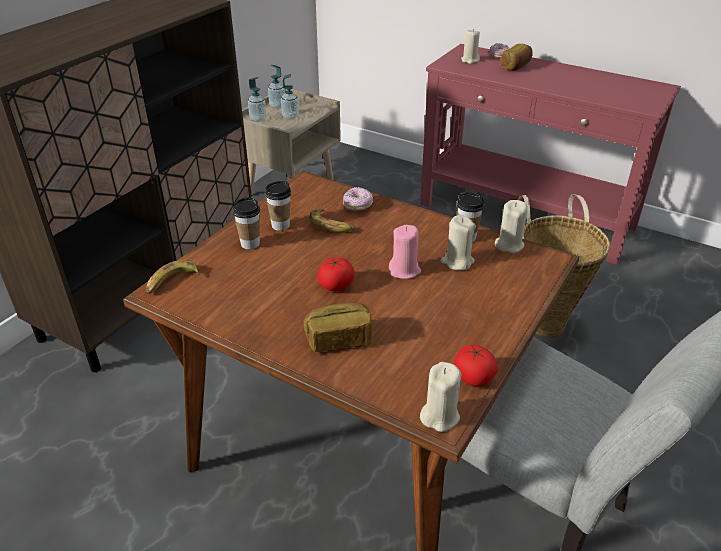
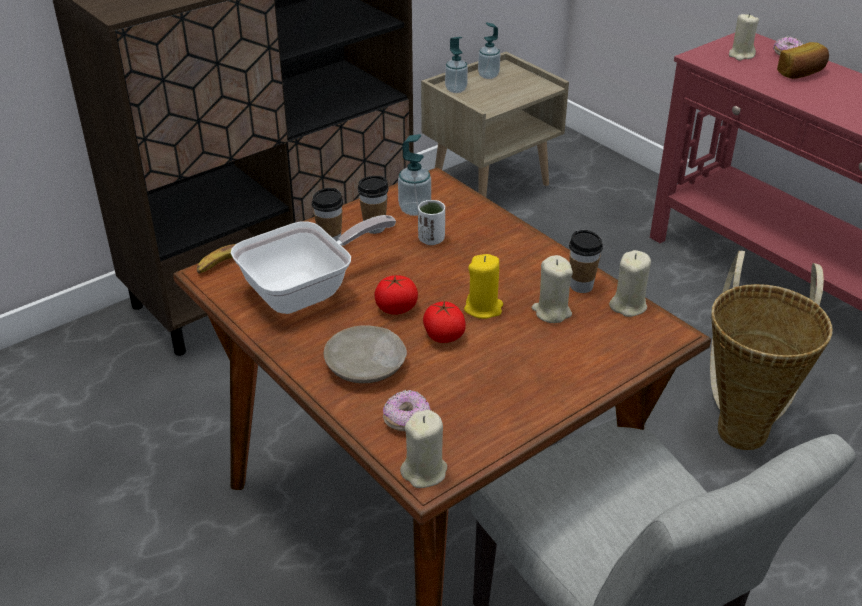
camera: 20 degrees right, 0 degrees up
(253, 288) = (307, 291): none -> frying pan
(290, 116) = (497, 93): soap dispenser -> soap dispenser (414, 209)
(332, 226) = (431, 239): banana -> white cup
(338, 338) = (366, 365): bread -> beige plate
(358, 205) = (475, 222): donut -> donut (407, 420)
(404, 270) = (483, 308): pink candle -> yellow candle
(473, 377) = (486, 442): tomato -> tomato (443, 336)

